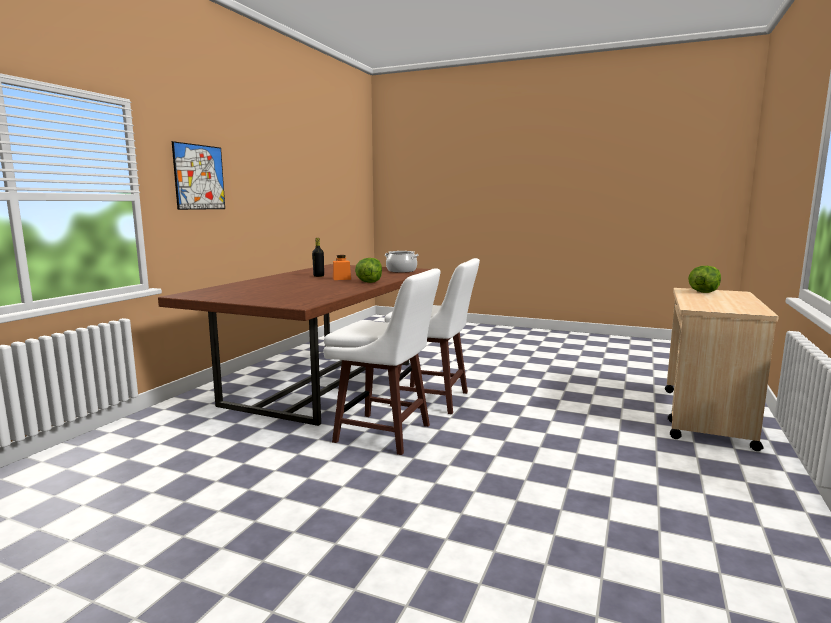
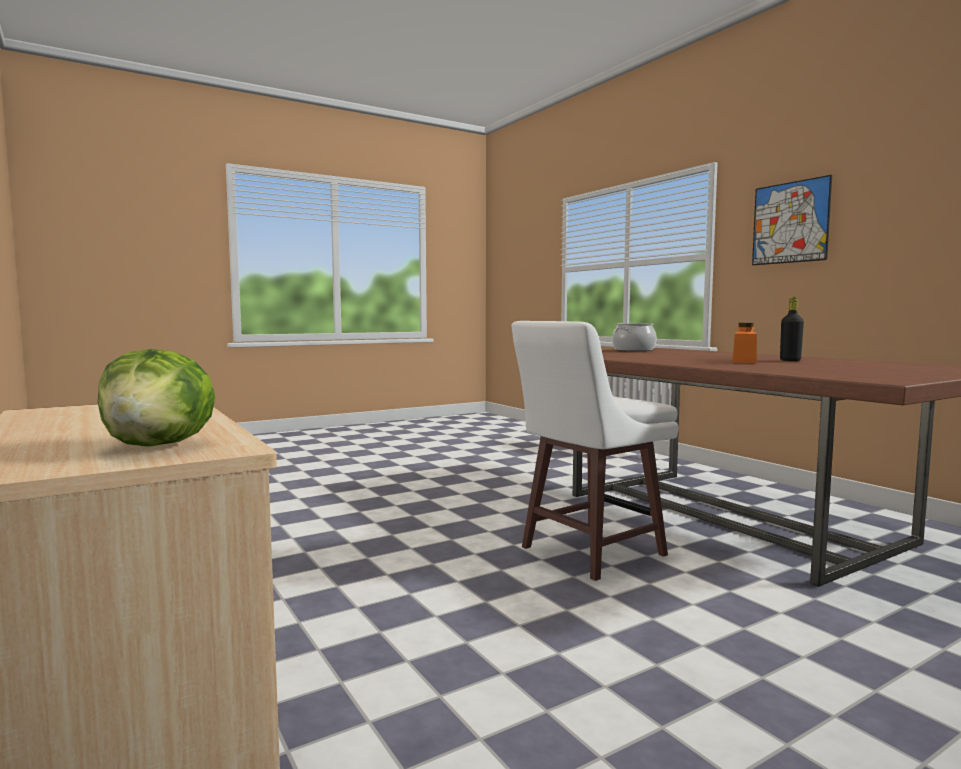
camera: 125 degrees right, 5 degrees down
(369, 282) = (689, 363): lettuce -> none
(385, 434) = (512, 510): white stool -> none
(401, 271) = (858, 375): cooking pot -> cooking pot (633, 350)

